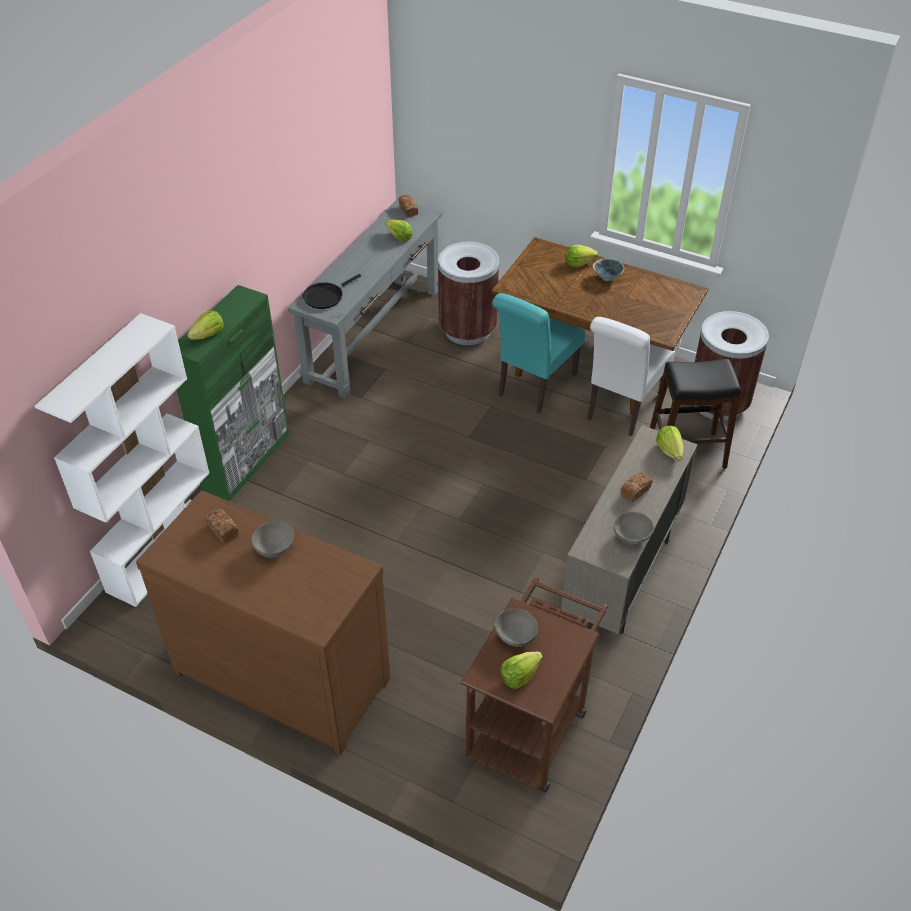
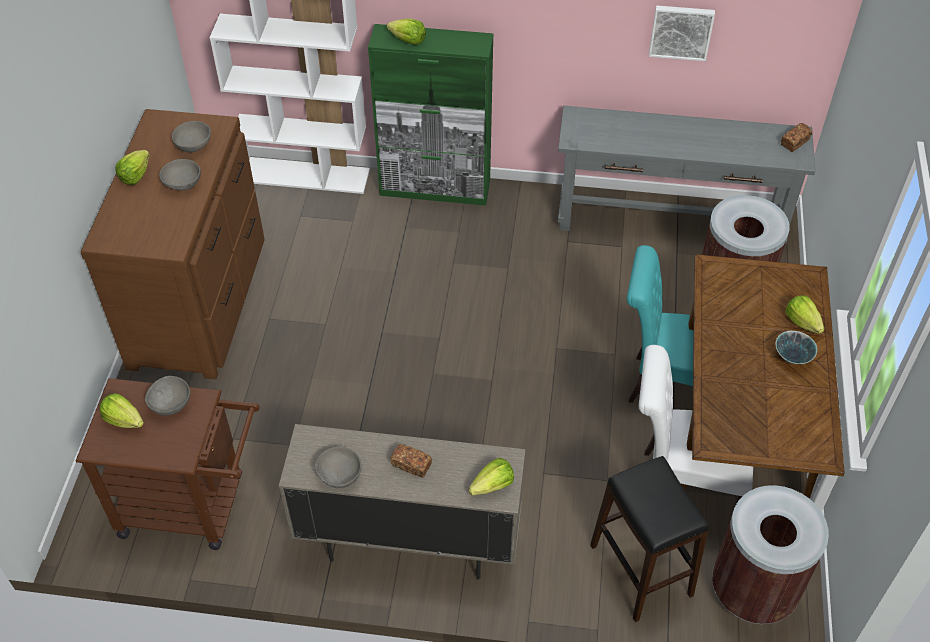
camera: 70 degrees right, 5 degrees up
(223, 530) = (194, 145): bread -> grey bowl
(325, 185) = (681, 31): none -> picture
(325, 296) = (597, 126): black frying pan -> none
(399, 237) = (737, 150): lettuce -> lettuce (135, 175)

